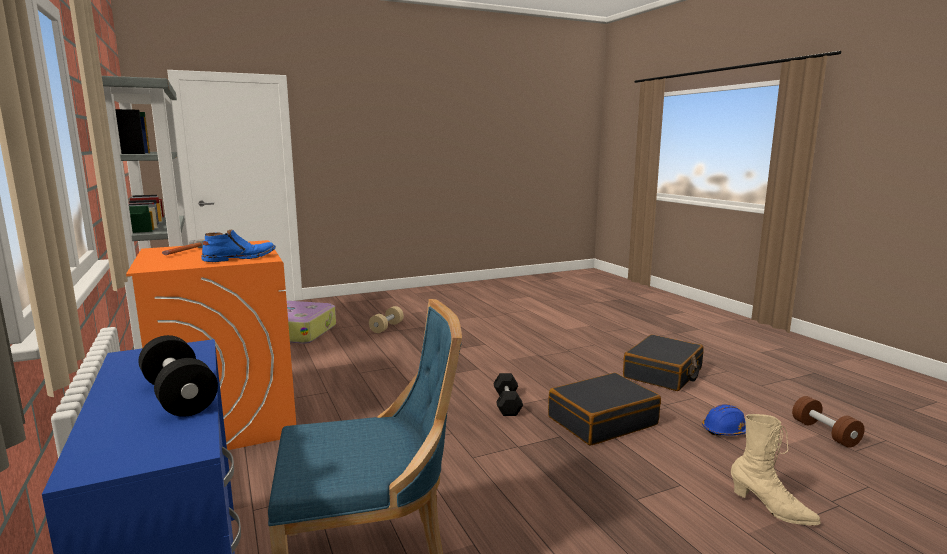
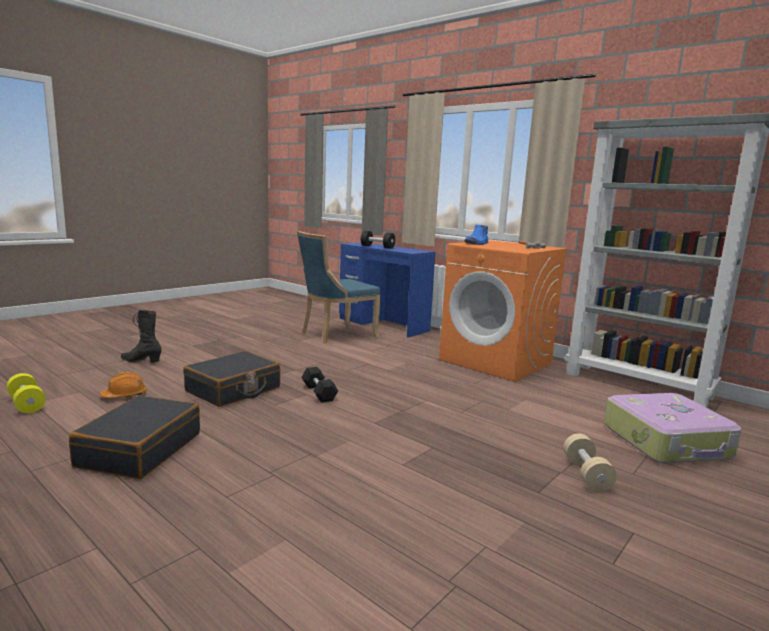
camera: 155 degrees right, 0 degrees up
(726, 431) = (125, 395): blue hard hat -> orange hard hat
(771, 509) = (141, 361): beige boot -> black boot
(824, 433) = (27, 404): brown dumbbell -> yellow dumbbell

